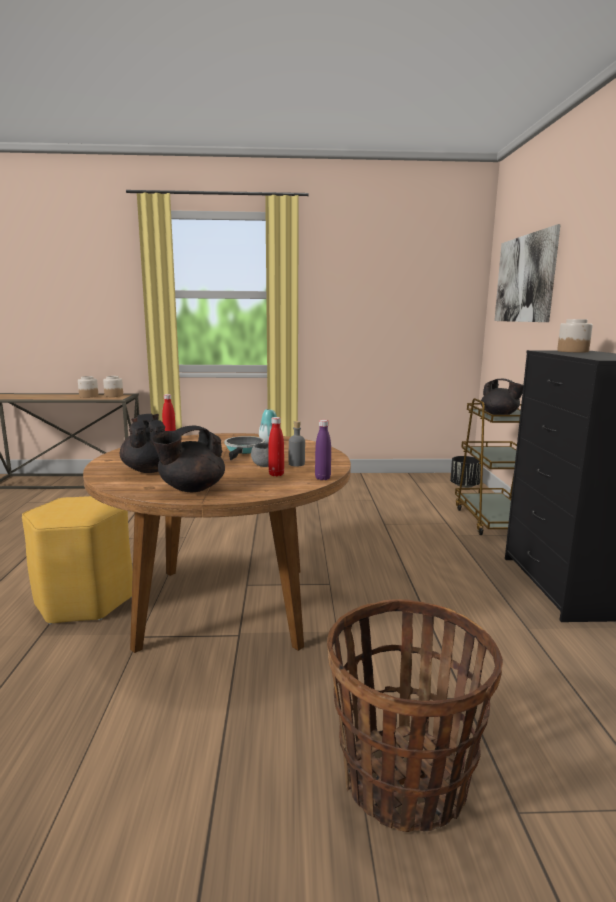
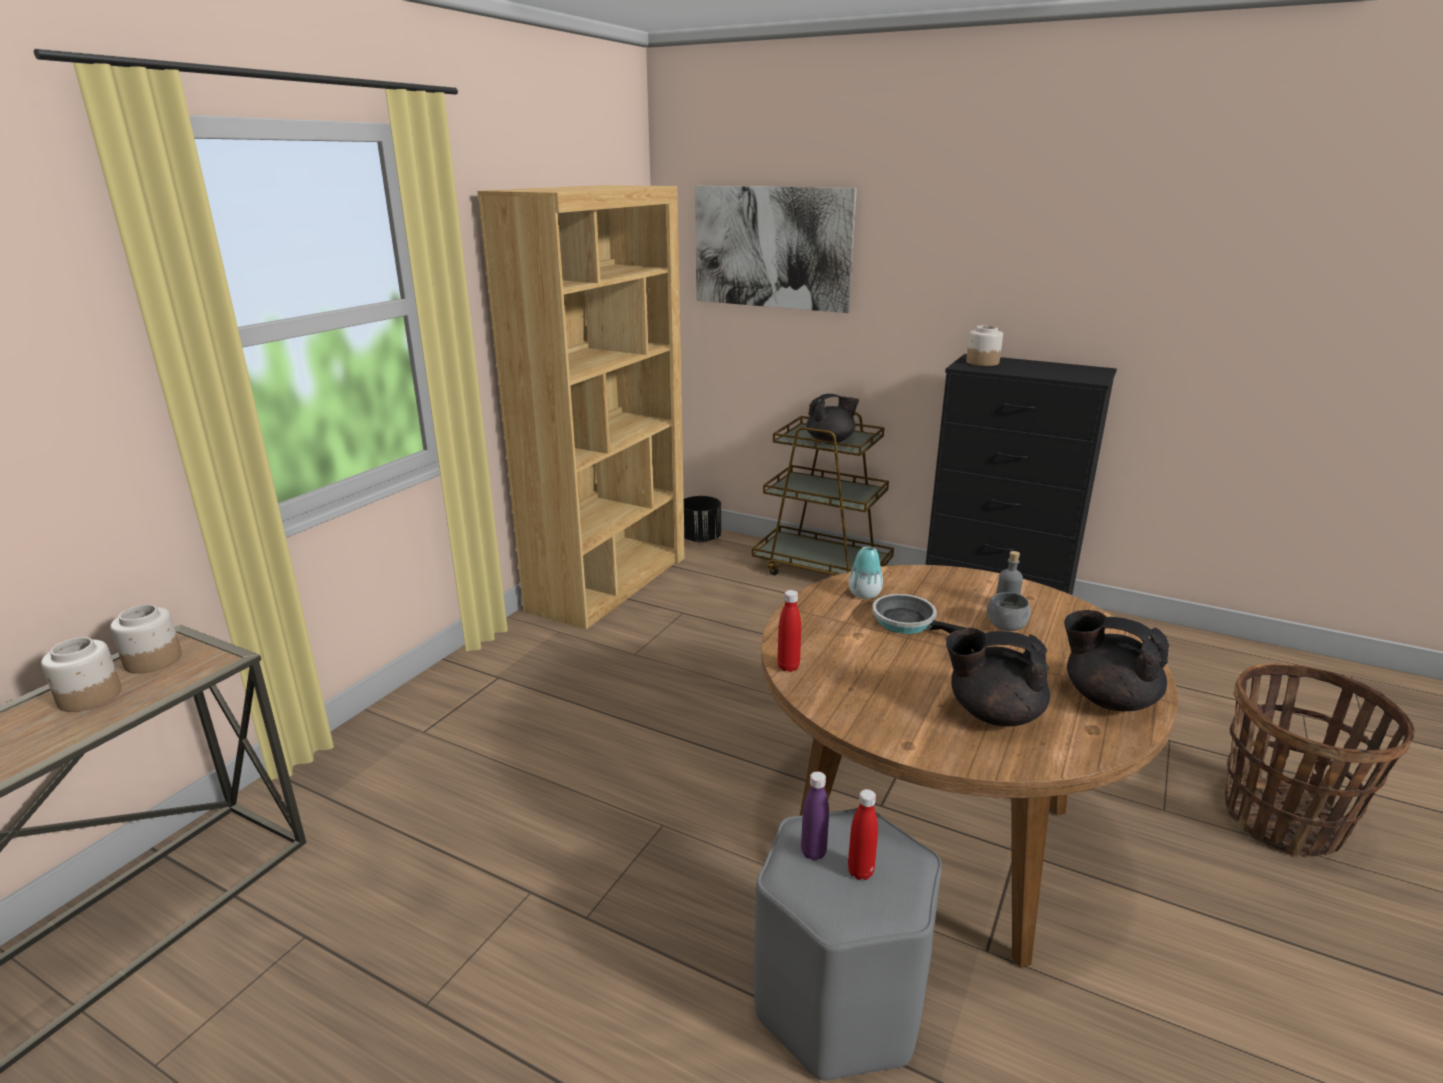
camera: 60 degrees left, 10 degrees up
(84, 600) = (838, 1003): yellow stool -> grey stool
(191, 489) = (1107, 699): black teapot -> black teapot turned 135 degrees clockwise
(276, 474) = (1053, 630): red bottle -> red bottle (860, 872)
(322, 478) = (1080, 608): purple bottle -> purple bottle (813, 852)
(375, 480) = (609, 582): none -> brown bookcase

